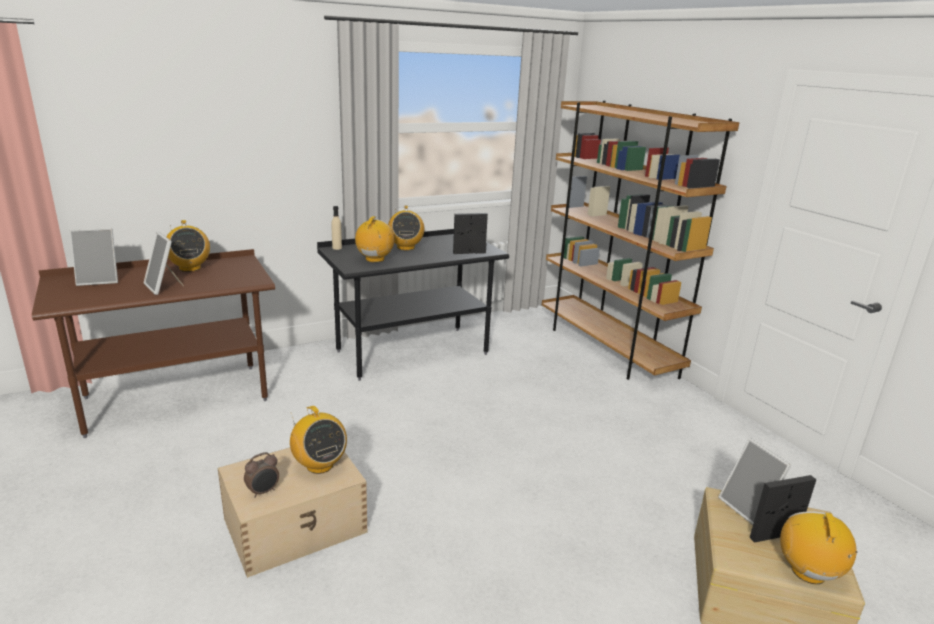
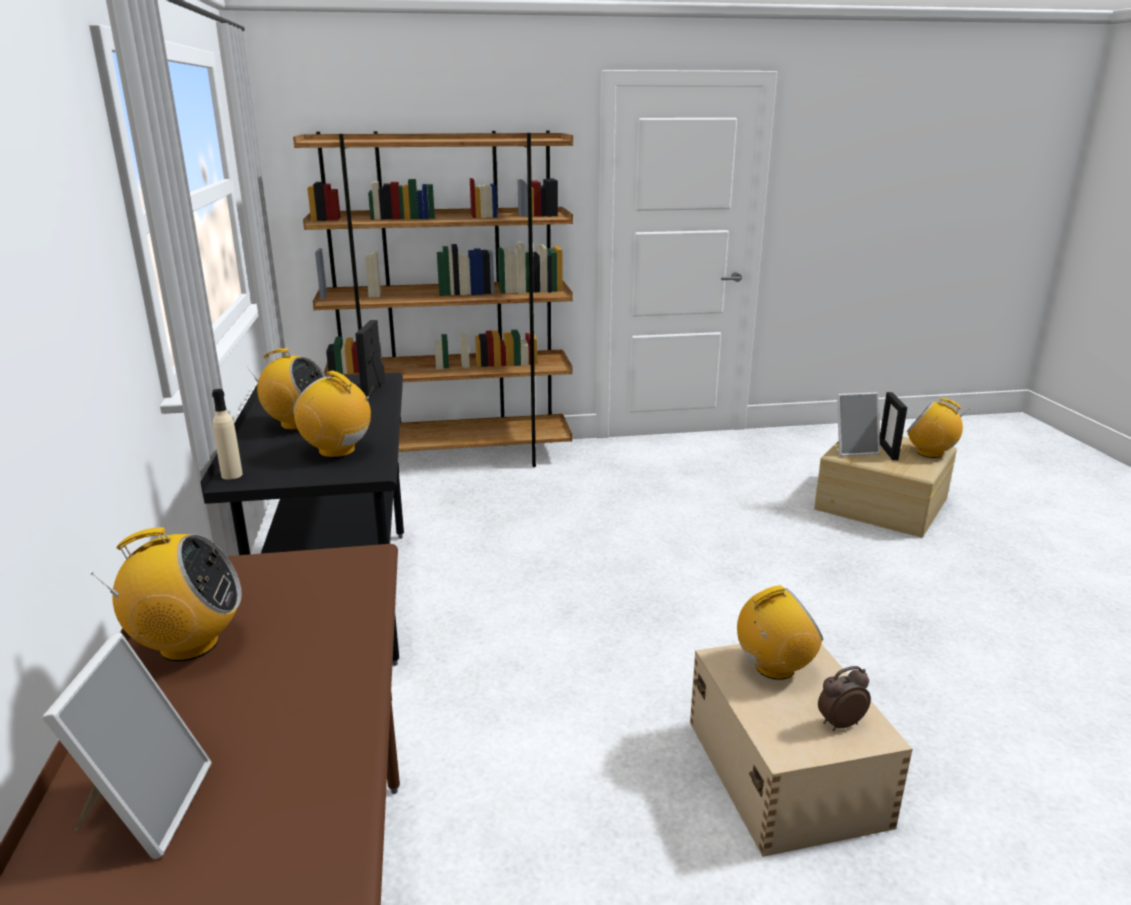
camera: 70 degrees left, 0 degrees up
(164, 287) = (309, 679): picture frame -> none
(263, 492) = (839, 723): alarm clock -> alarm clock turned 90 degrees counterclockwise

